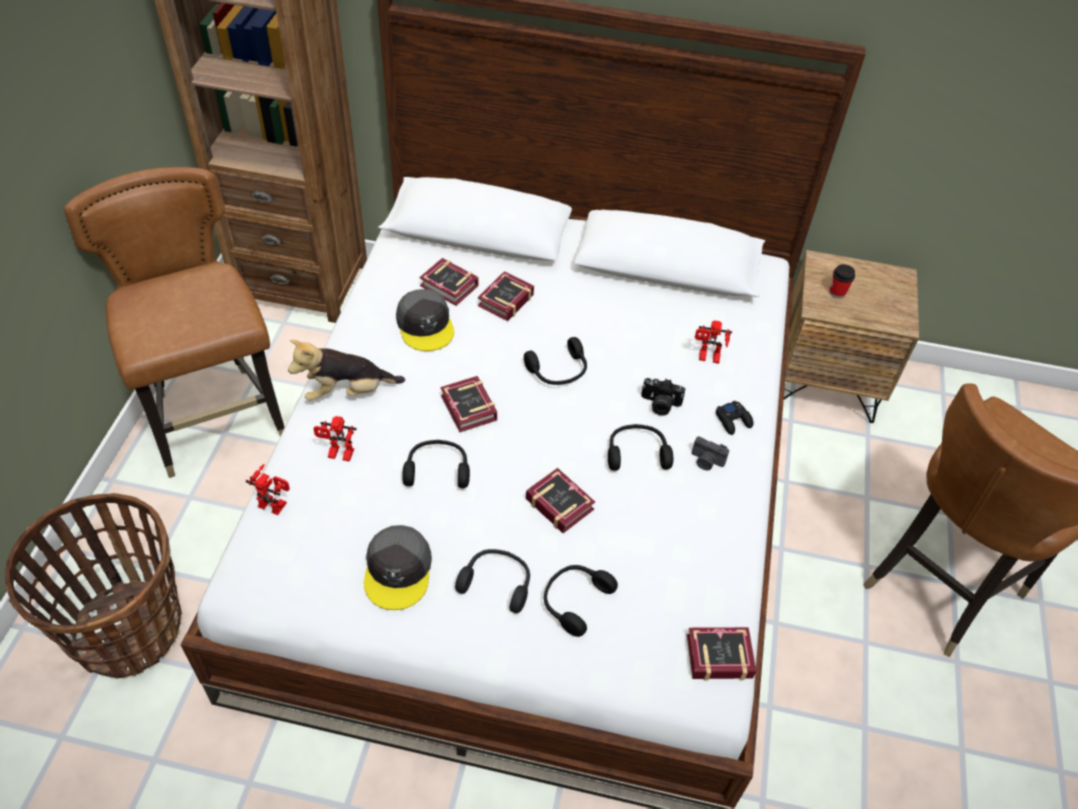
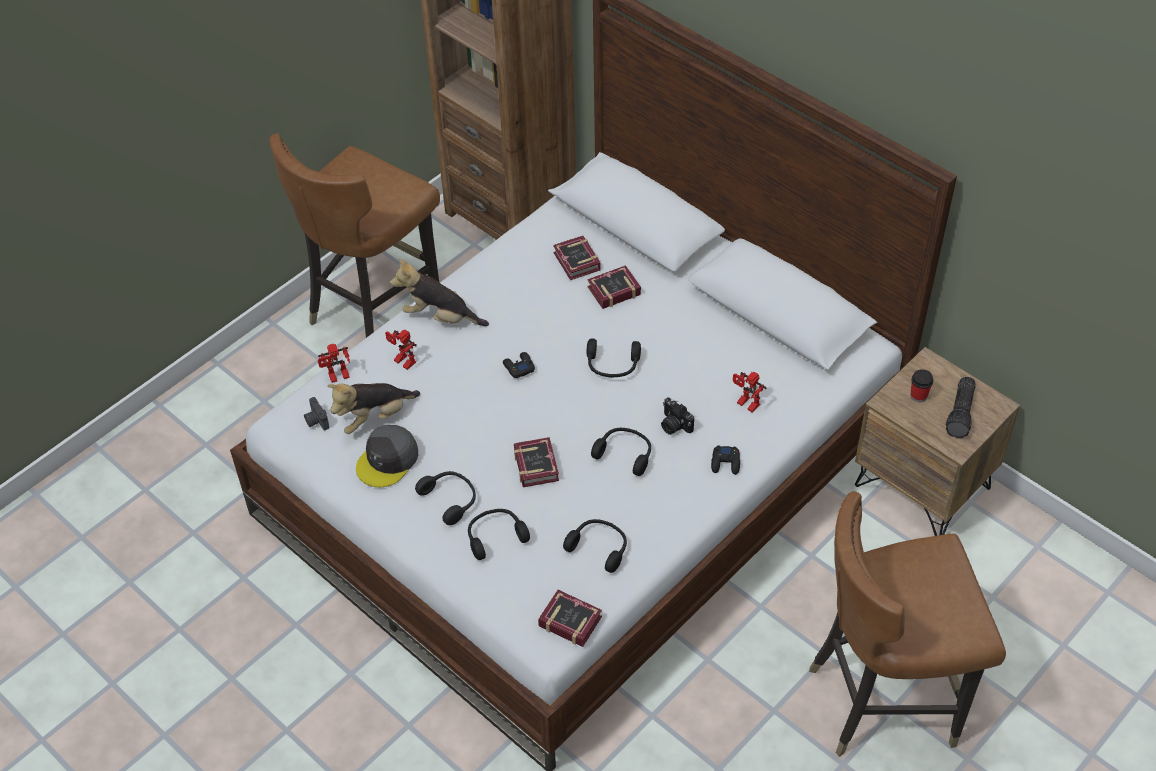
camera: 35 degrees right, 0 degrees up
(128, 629) = (225, 437): basket -> none
(217, 422) = (373, 308): brown chair -> brown chair turned 150 degrees counterclockwise
(275, 503) = (338, 378): toy robot -> toy robot turned 105 degrees clockwise
(350, 529) = (375, 417): none -> plush toy
(425, 325) = (535, 287): grey cap -> none
(437, 469) = (463, 401): black headphones -> black headphones (599, 547)
(468, 410) = (518, 367): book -> black game controller
(706, 461) = (676, 484): camera -> camera (316, 421)
(882, 294) = (961, 413): none -> flashlight

